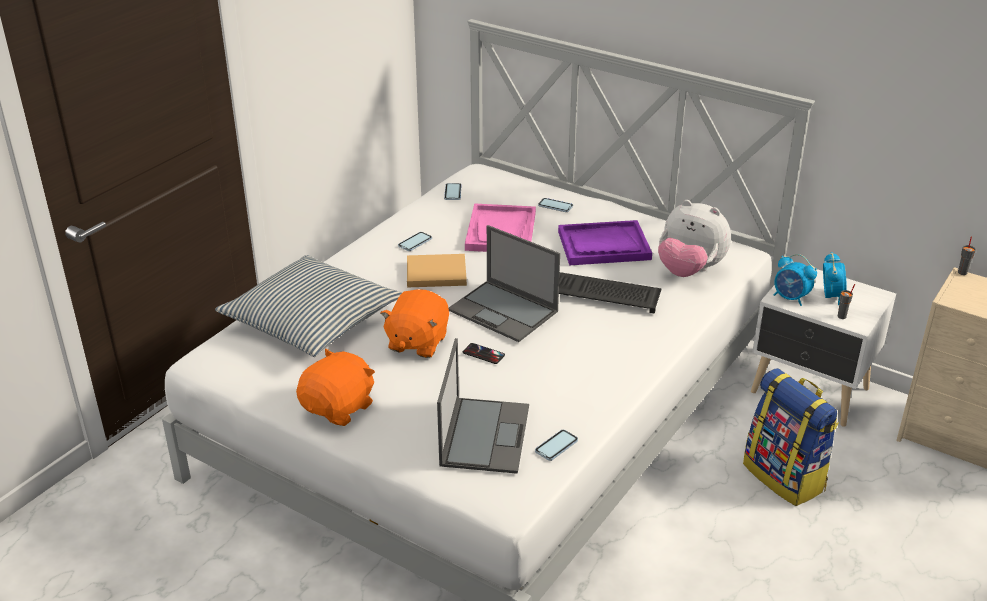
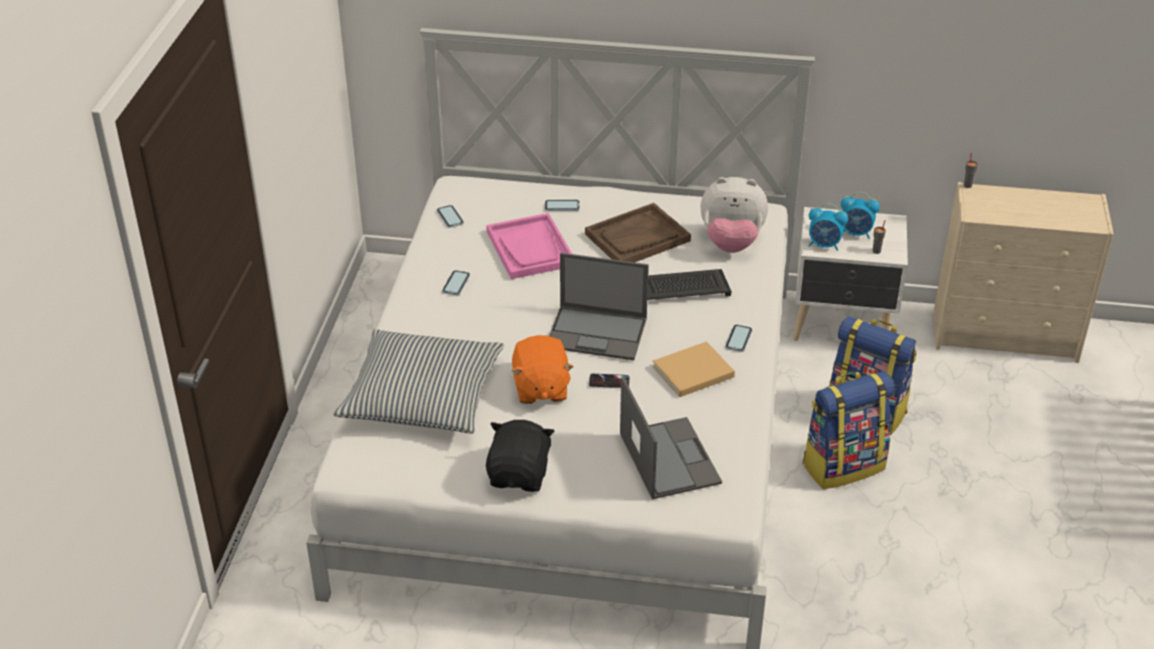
camera: 25 degrees left, 5 degrees up
(339, 408) = (520, 475): orange plush toy -> black plush toy
(434, 273) = (502, 312): beige book -> beige book (691, 372)
(556, 446) = (735, 448): phone -> phone (738, 339)
(603, 245) = (637, 238): purple tray -> brown tray
(727, 519) = (843, 465): none -> backpack
(831, 296) = (856, 233): alarm clock -> alarm clock turned 120 degrees clockwise

